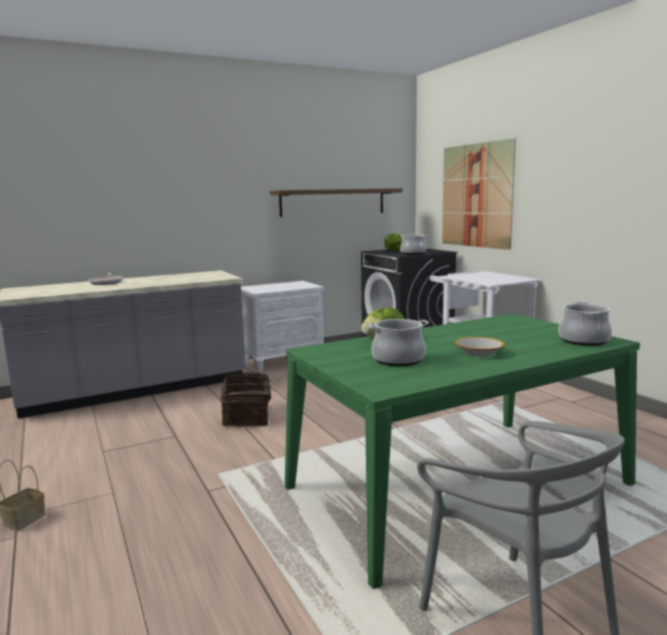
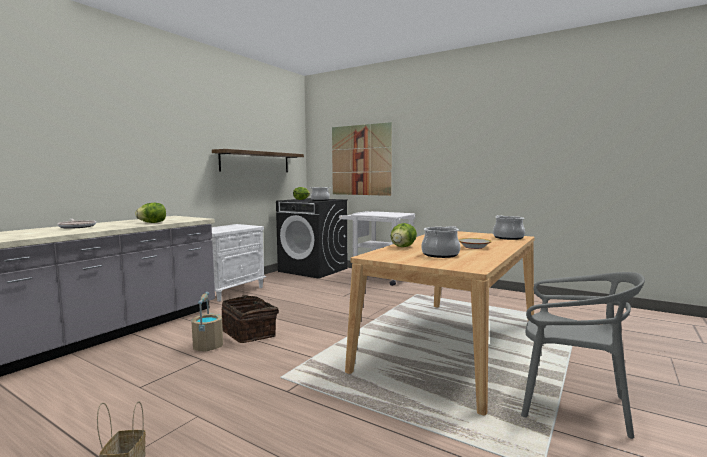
camera: 30 degrees left, 5 degrees down
(173, 281) = (152, 223): none -> lettuce
(195, 422) = (208, 346): none -> beige bucket
(458, 486) = (452, 345): green dining table -> beige dining table

